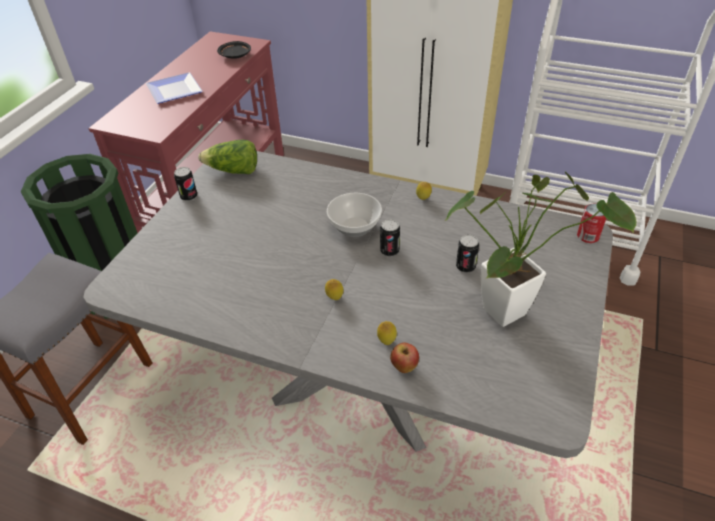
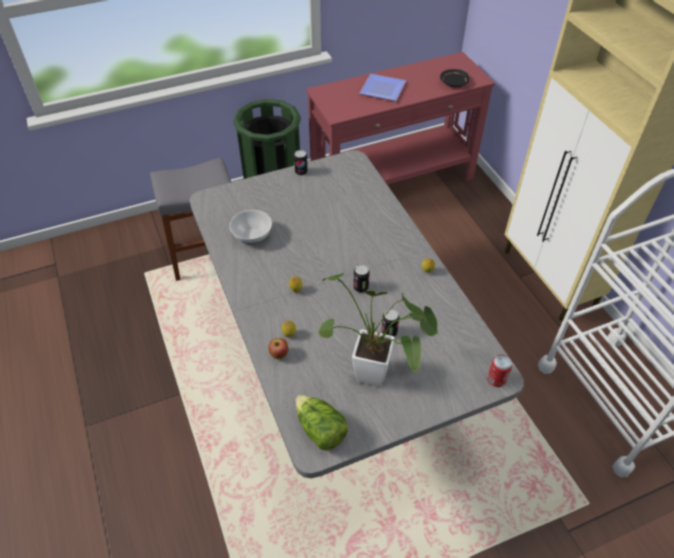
camera: 45 degrees right, 5 degrees up
(233, 171) = (344, 171): lettuce -> lettuce (320, 430)
(354, 226) = (362, 257): bowl -> bowl (253, 236)

